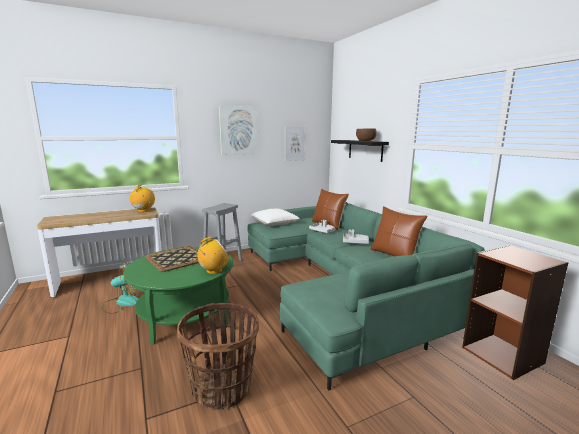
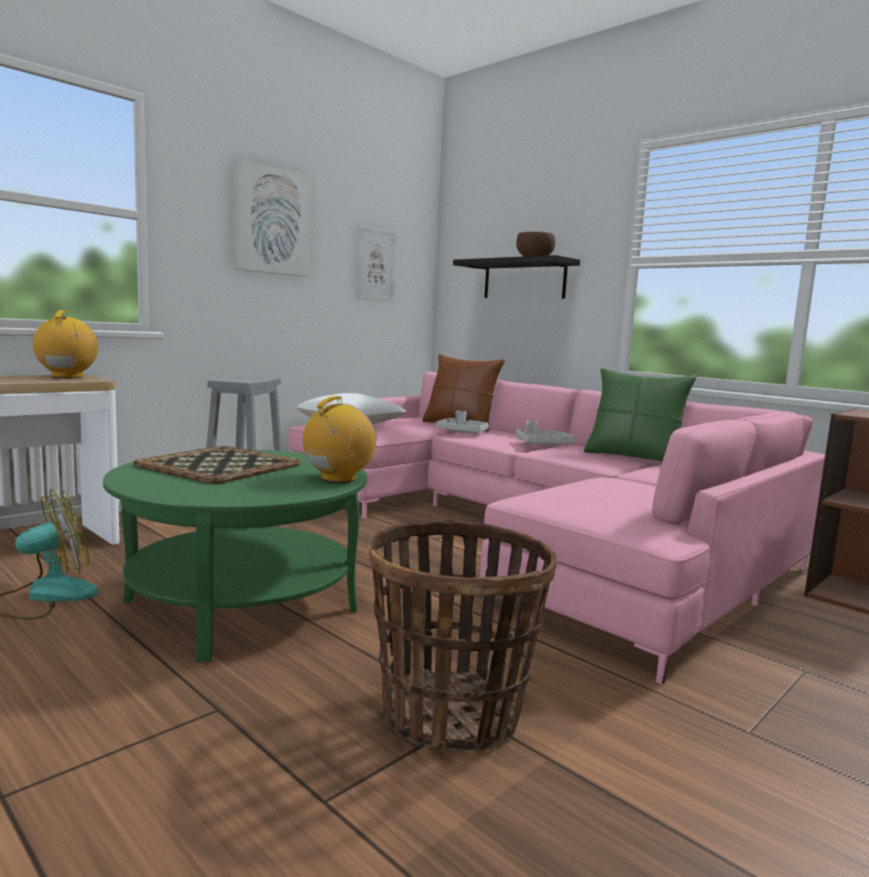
camera: 20 degrees left, 5 degrees down
(342, 286) = (528, 531): green sofa -> pink sofa
(394, 255) = (633, 457): brown pillow -> green pillow

